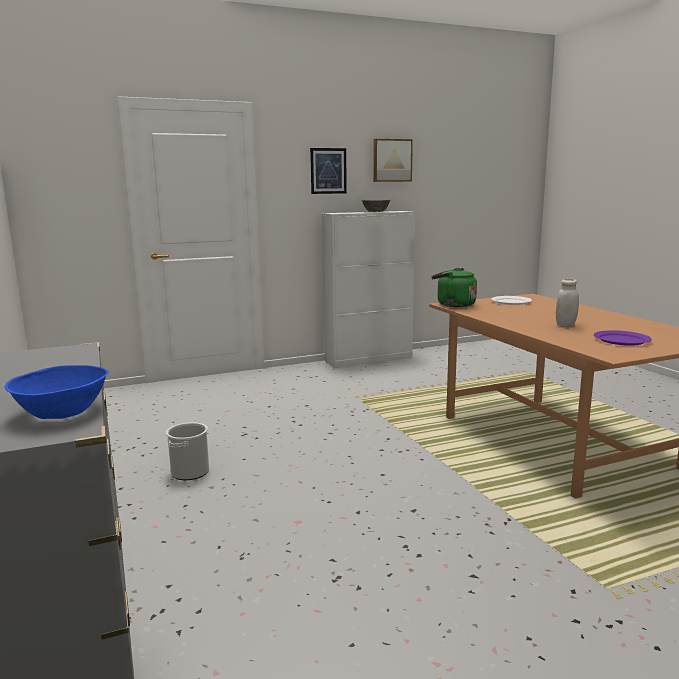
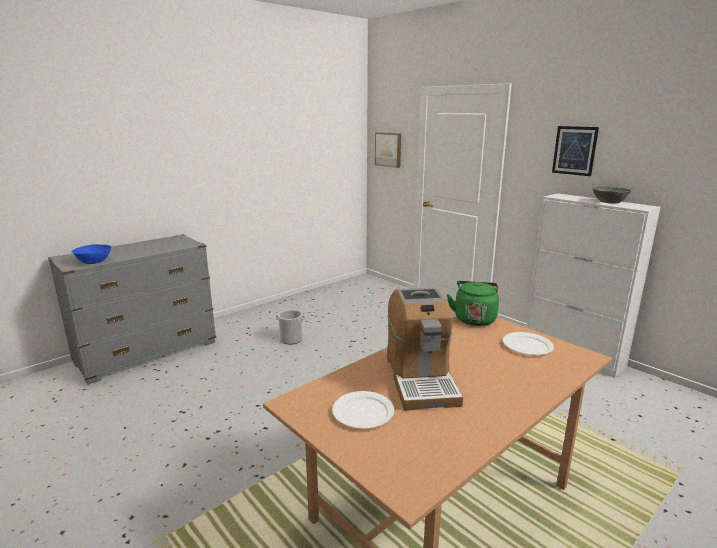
camera: 70 degrees right, 5 degrees up
(391, 160) = (660, 143): picture -> picture (389, 149)
(565, 325) = (420, 379): white jar -> coffee machine
(621, 340) = (363, 412): purple plate -> white plate

